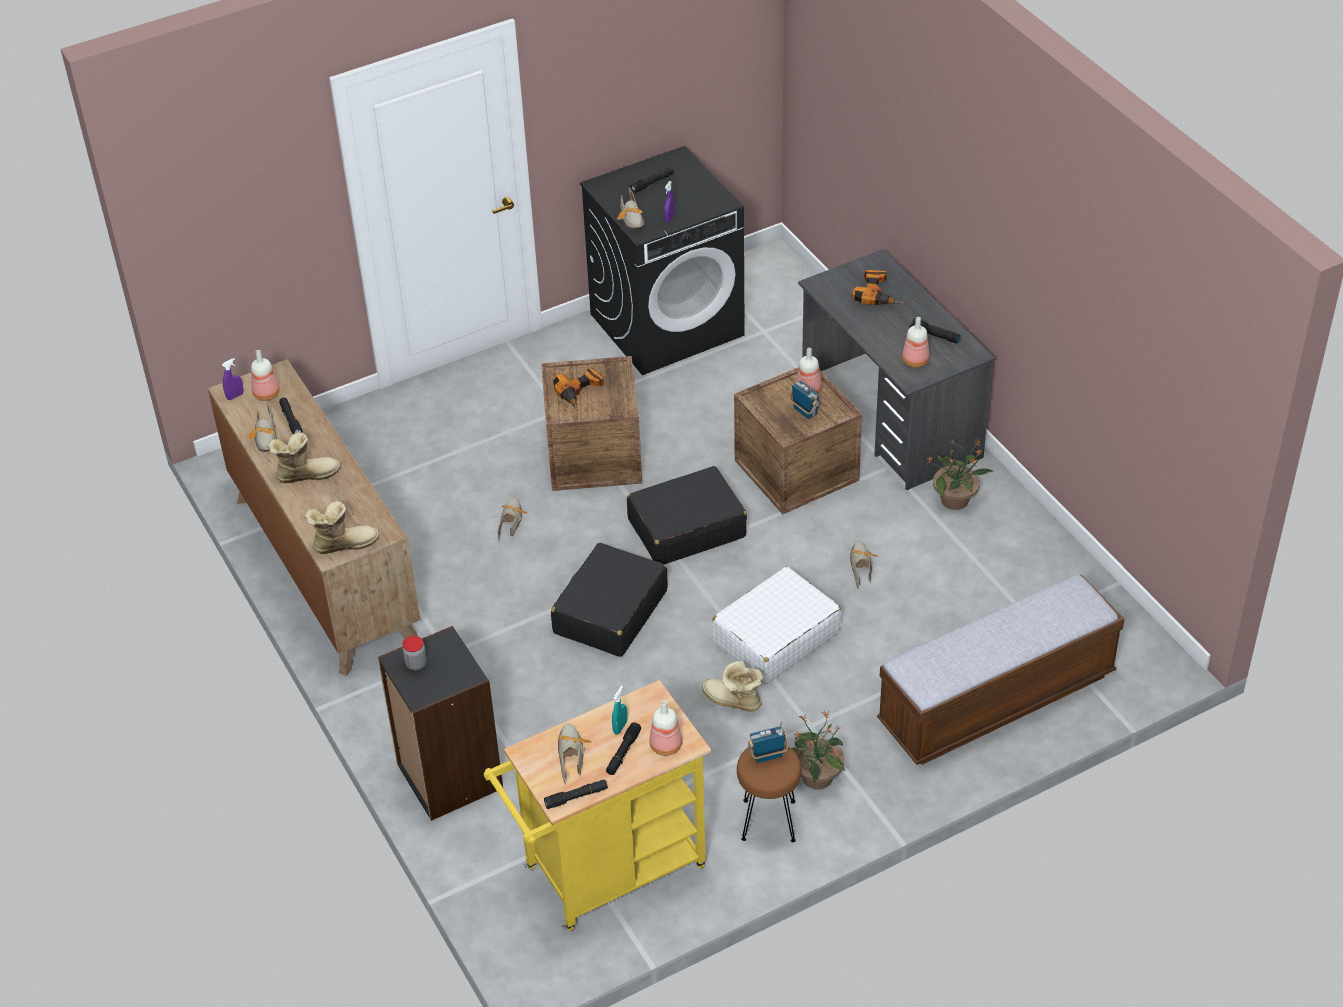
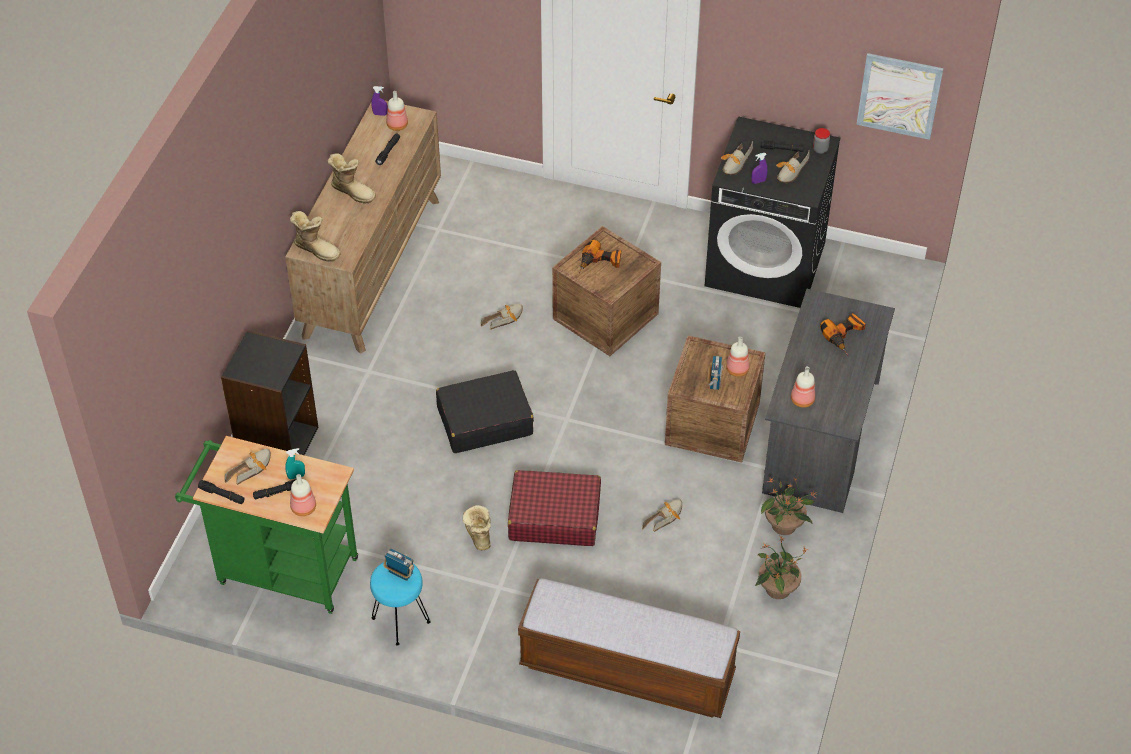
camera: 45 degrees right, 5 degrees up
(266, 438) = (362, 152): shoe -> shoe (790, 173)
(416, 664) = (259, 350): jar -> jar (820, 149)
(605, 873) = (280, 569): yellow cart -> green cart
(686, 528) = (596, 406): black suitcase -> none
(732, 63) = (899, 95): none -> picture
(768, 821) = (400, 621): brown stool -> turquoise stool
(775, 637) = (554, 517): white suitcase -> red suitcase
(817, 778) = (460, 621): potted plant -> potted plant (777, 589)
(934, 335) = (840, 393): black flashlight -> none

